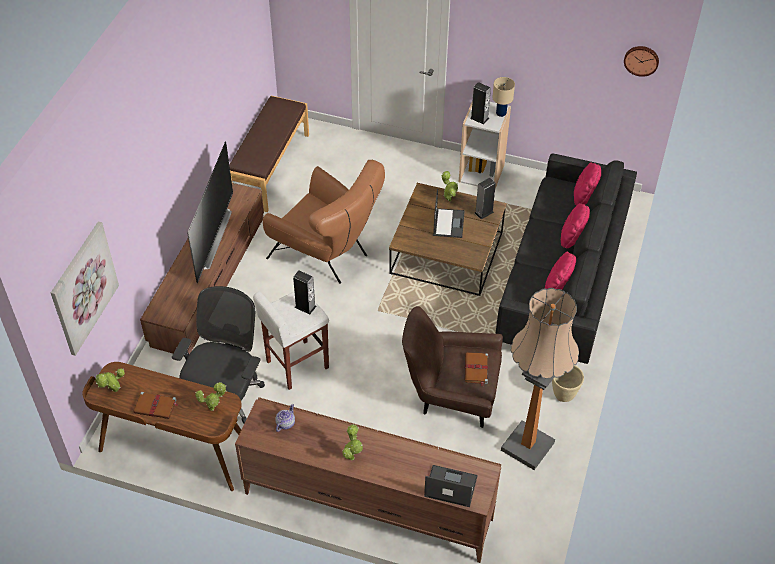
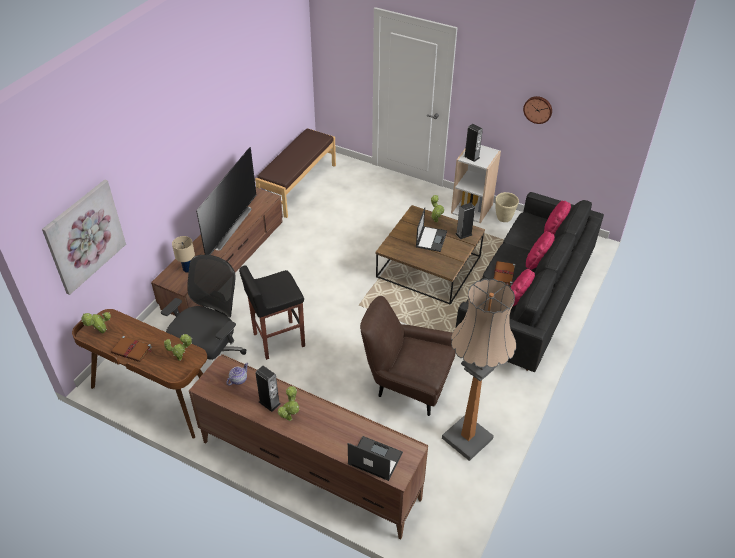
camera: 10 degrees right, 5 degrees down
(296, 364) = (278, 339): white stool -> black stool
(305, 306) = (285, 285): speaker -> speaker (269, 403)
(328, 254) = (328, 255): brown armchair -> none
(476, 369) = (428, 360): brown book -> brown book (503, 274)
(500, 113) = (490, 155): beige table lamp -> beige table lamp (187, 269)
(564, 395) = (509, 398): beige planter -> beige planter (504, 218)
(641, 60) = (616, 113): wall clock -> wall clock (538, 109)

